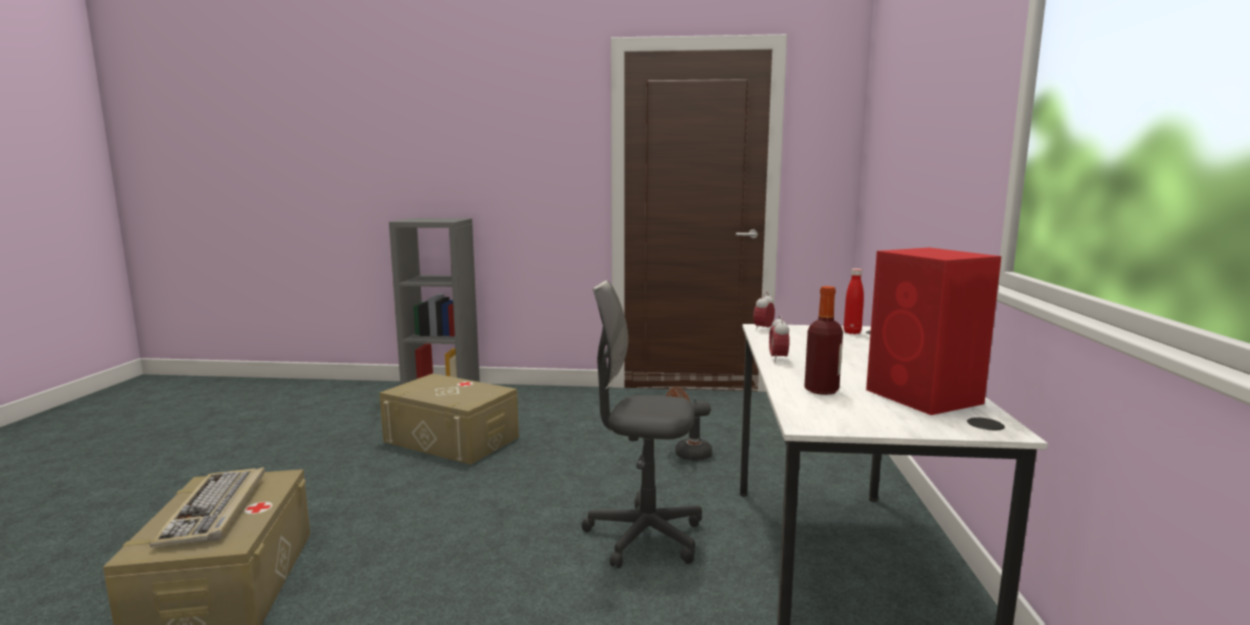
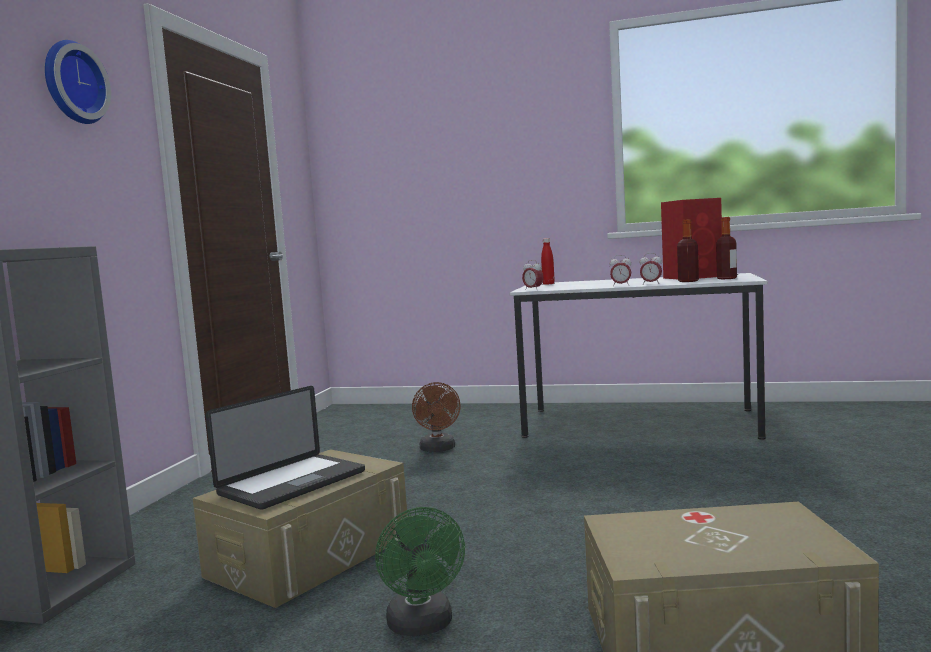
camera: 80 degrees left, 5 degrees down
(215, 509) = (716, 536): keyboard -> none
(330, 482) = (423, 626): none -> green fan
(440, 389) = (292, 483): none -> laptop
(529, 114) = (72, 83): none -> wall clock
(644, 537) = (593, 462): grey office chair -> none
(791, 372) = (651, 284): none -> alarm clock
(862, 413) = (727, 278): none -> bottle

